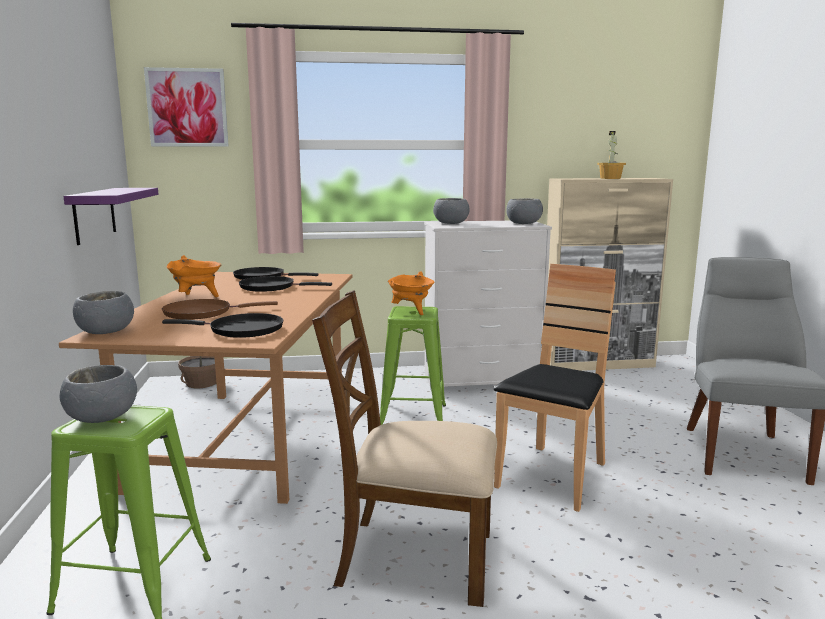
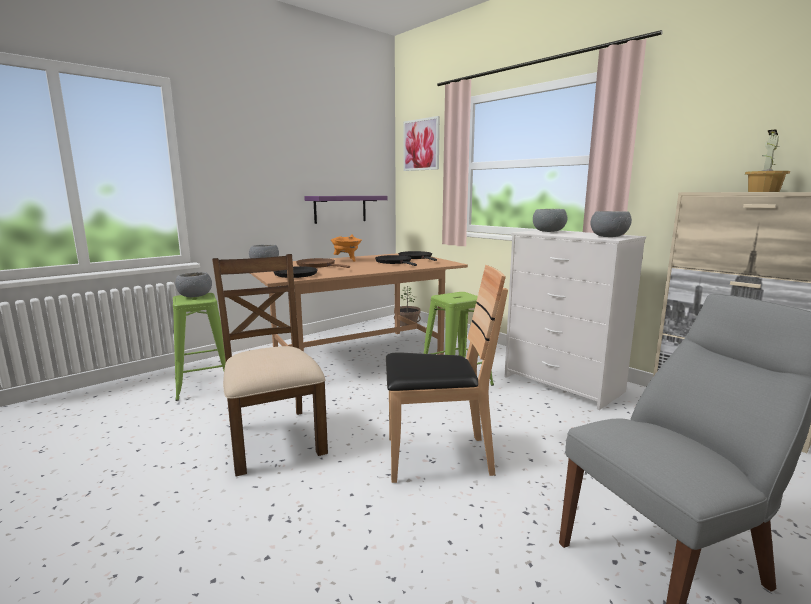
camera: 55 degrees right, 0 degrees up
(411, 311) = (457, 296): orange cooking pot -> none

